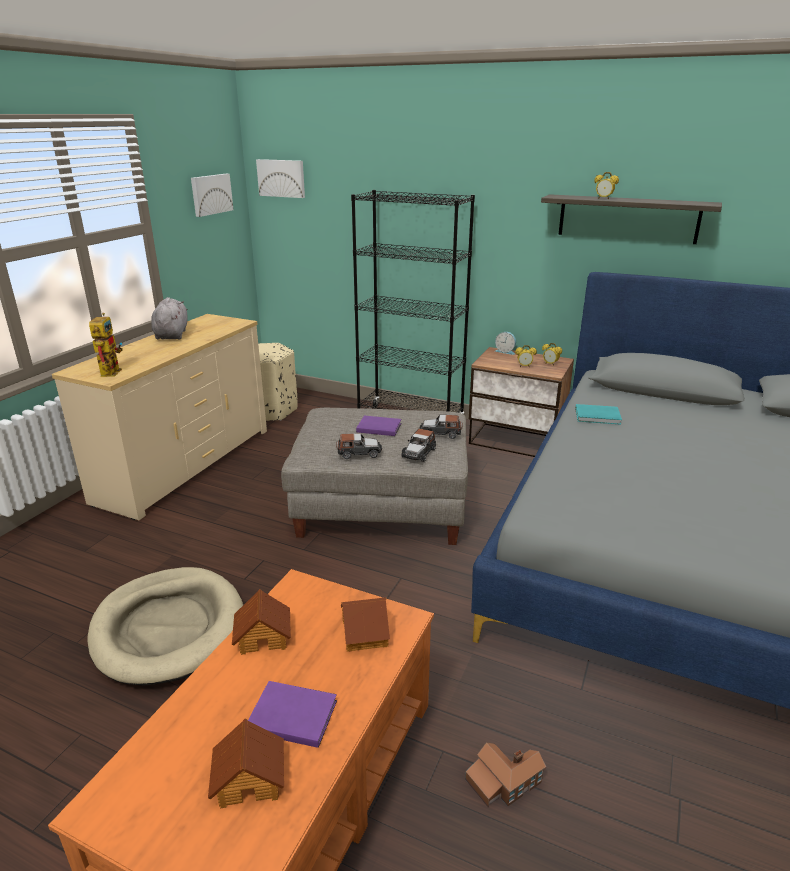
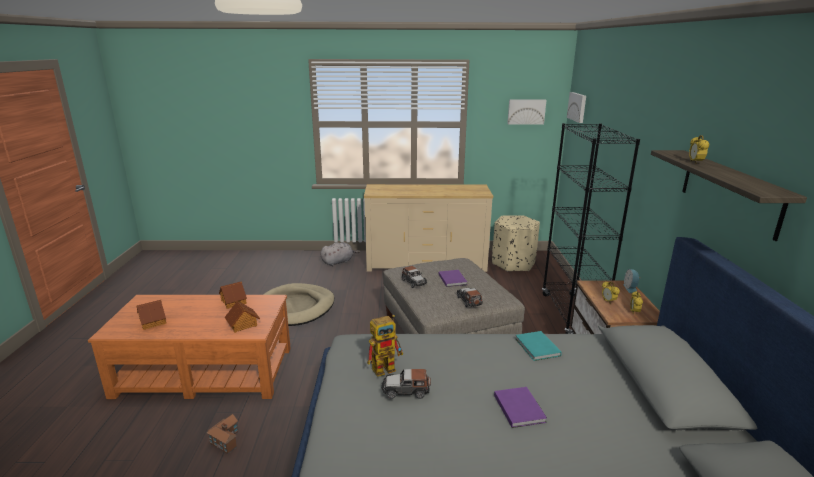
camera: 65 degrees right, 5 degrees down
(110, 371) = (380, 191): toy robot -> toy robot (387, 367)
(172, 335) = (442, 187): grey plush toy -> grey plush toy (338, 262)
(291, 714) = (187, 320): purple book -> purple book (519, 407)
(419, 453) = (432, 299): toy car -> toy car (406, 390)

